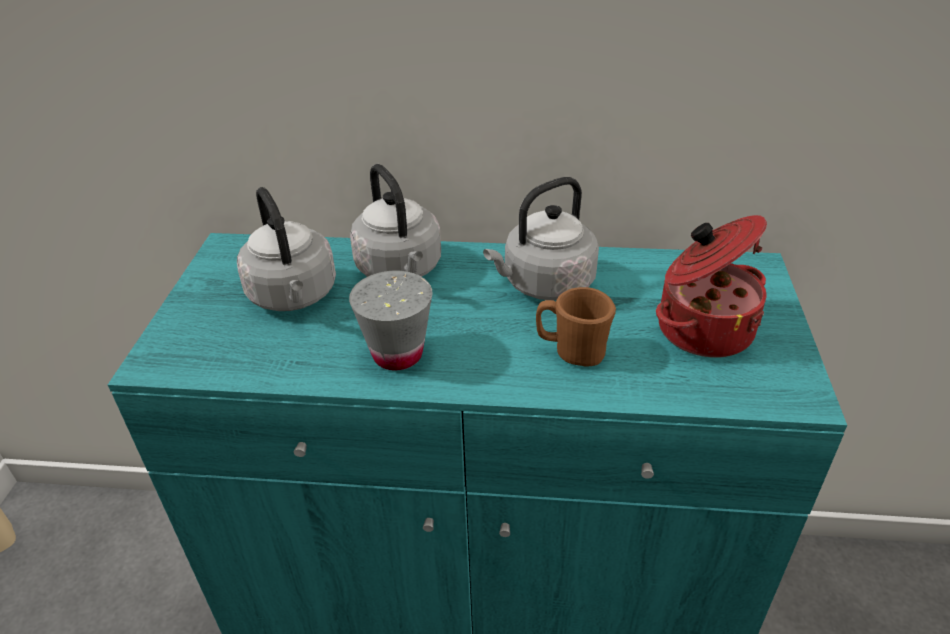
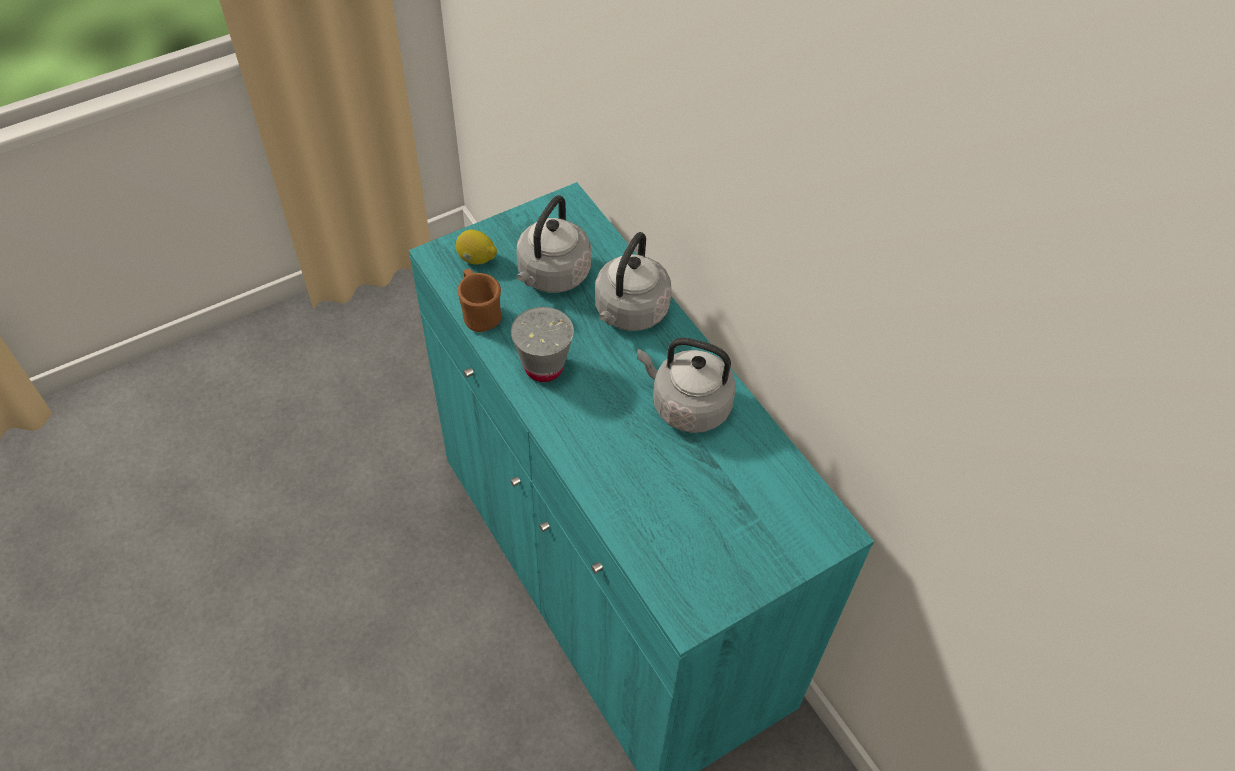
camera: 50 degrees right, 15 degrees up
(199, 337) = (476, 259): none -> lemon
(572, 351) = (625, 460): brown mug -> brown mug (479, 314)
(702, 328) = (718, 526): cooking pot -> none

